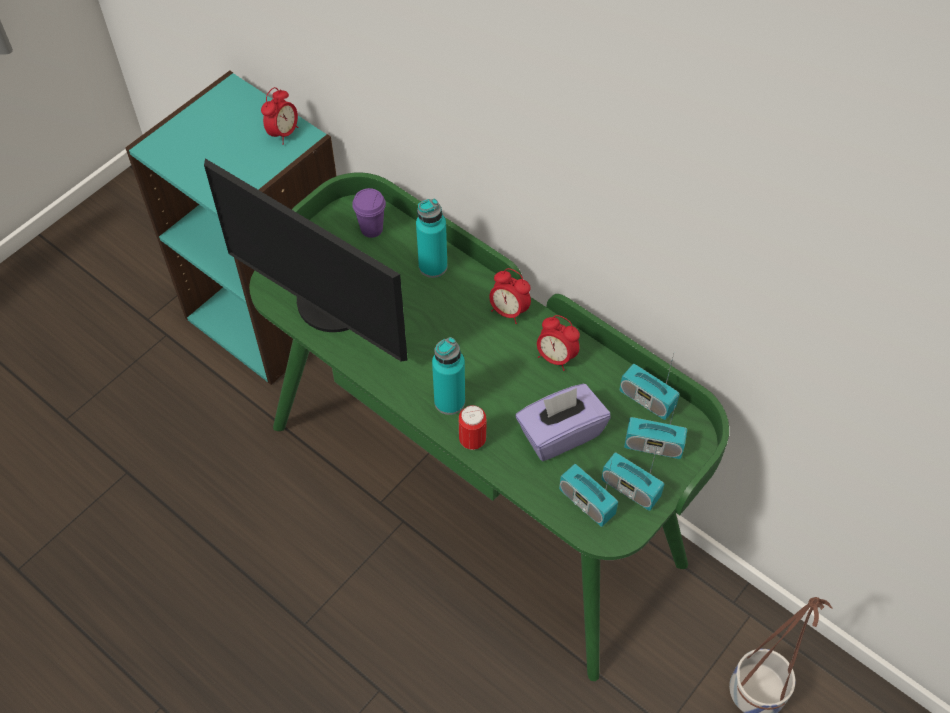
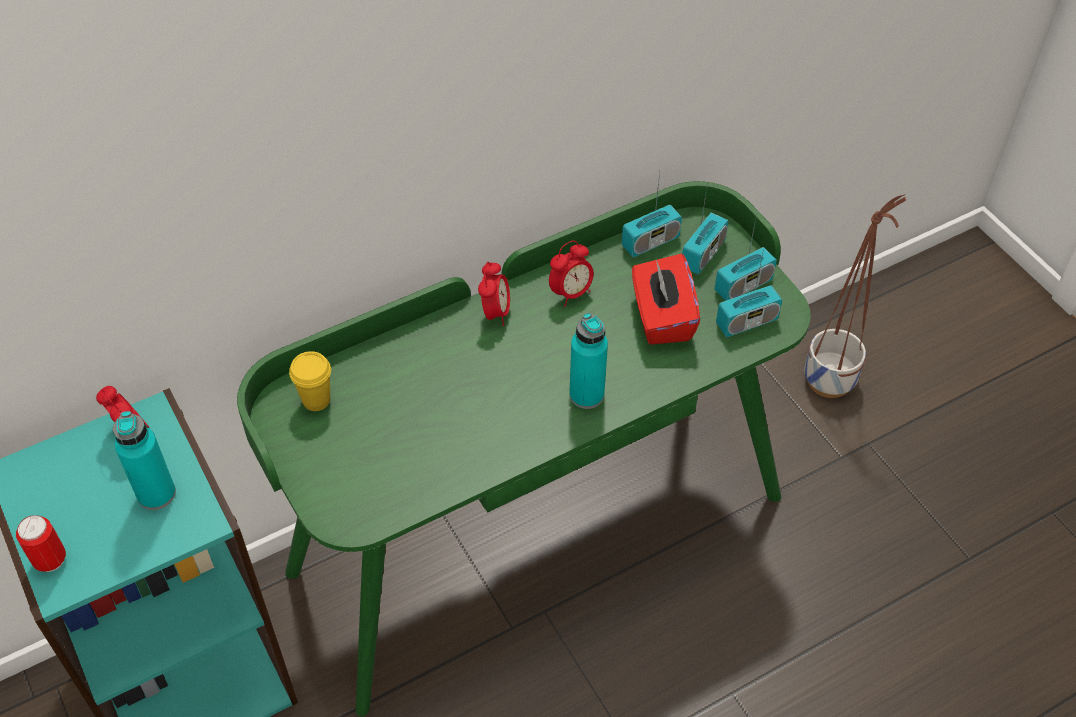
camera: 70 degrees left, 5 degrees down
(330, 307) = (408, 469): monitor -> none
(371, 229) = (316, 400): purple cup -> yellow cup
(433, 266) = (401, 359): turquoise bottle -> turquoise bottle (156, 494)
(472, 440) = (642, 389): can -> can (50, 560)
(508, 311) = (495, 313): alarm clock -> alarm clock turned 45 degrees counterclockwise
(560, 433) = (661, 318): purple tissue box -> red tissue box

